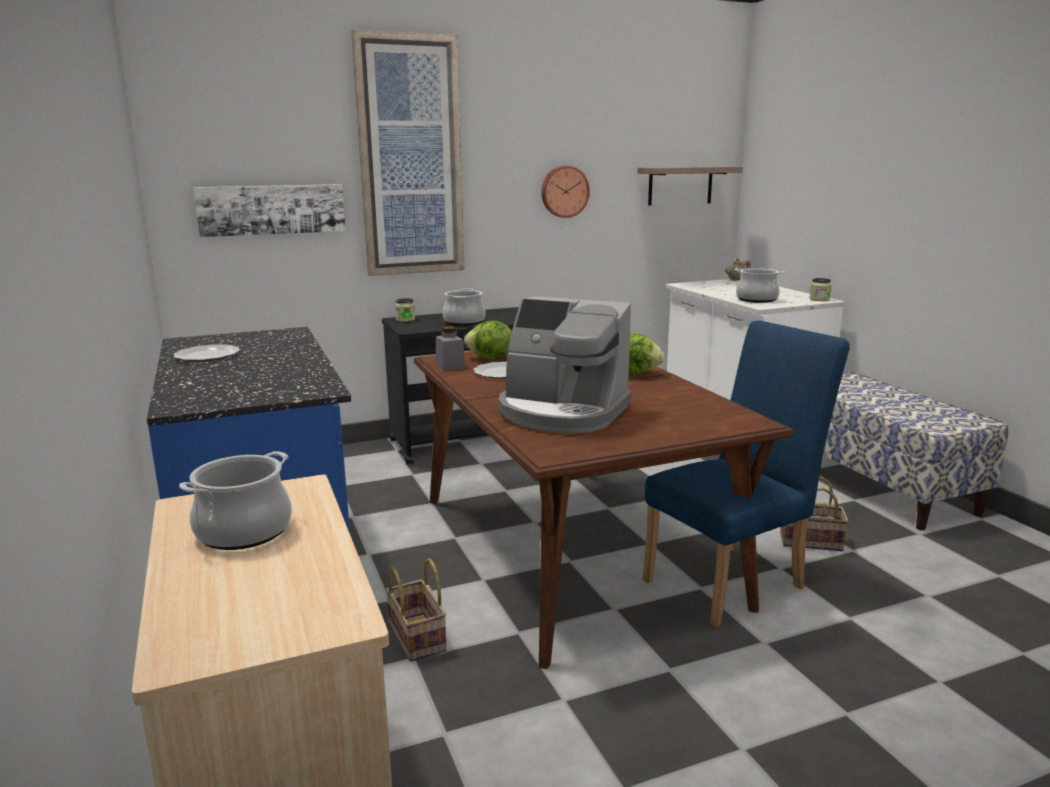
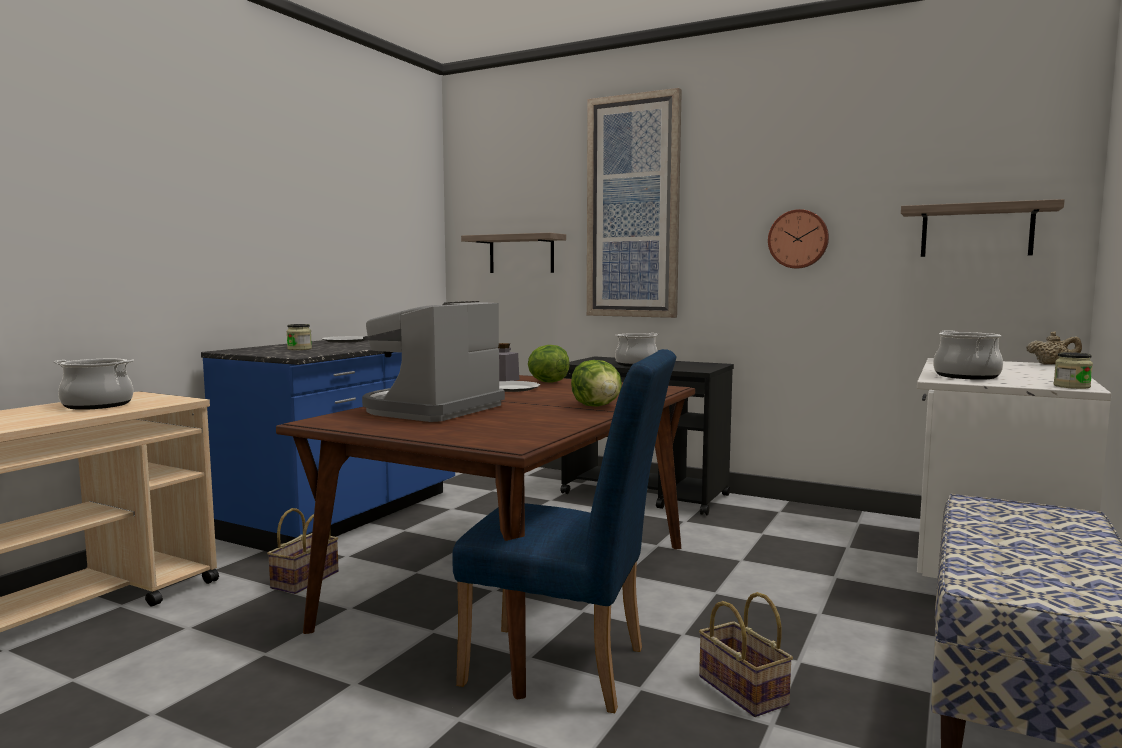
camera: 50 degrees right, 10 degrees down
(271, 209) = (521, 254): picture -> shelf
(405, 319) = (604, 358): jar -> jar (299, 349)
(562, 412) = (431, 409): coffee machine -> coffee machine turned 45 degrees clockwise

